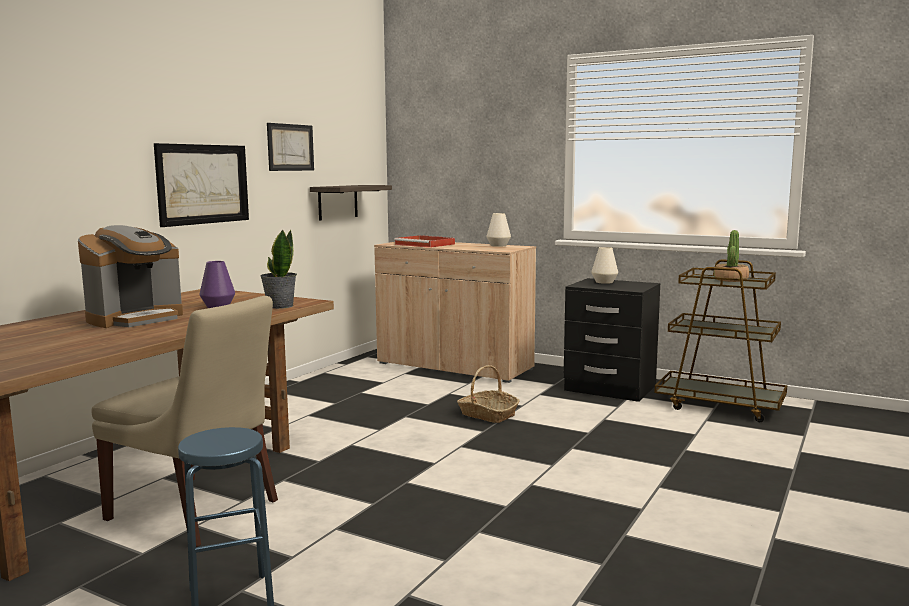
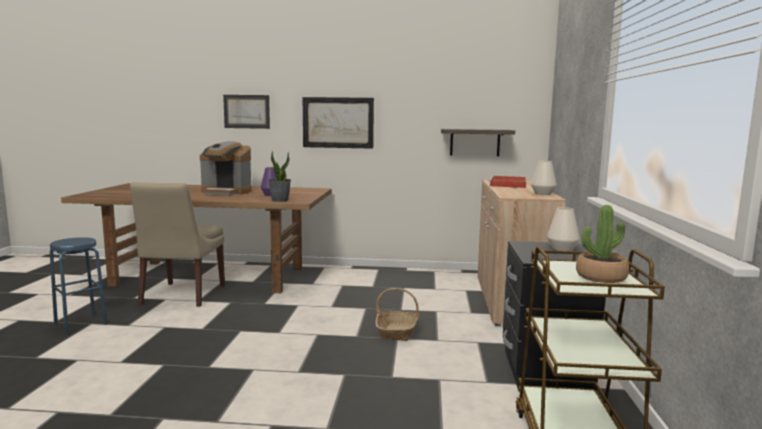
camera: 65 degrees right, 0 degrees up
(290, 147) = (422, 98): picture -> picture (246, 111)

